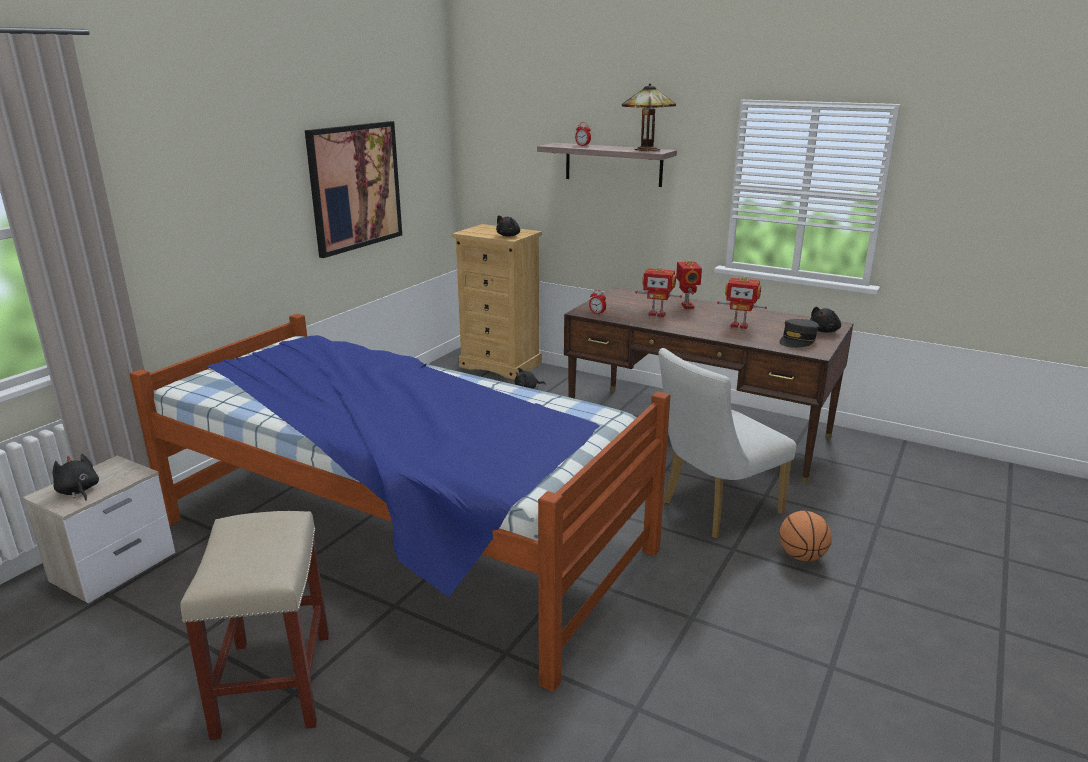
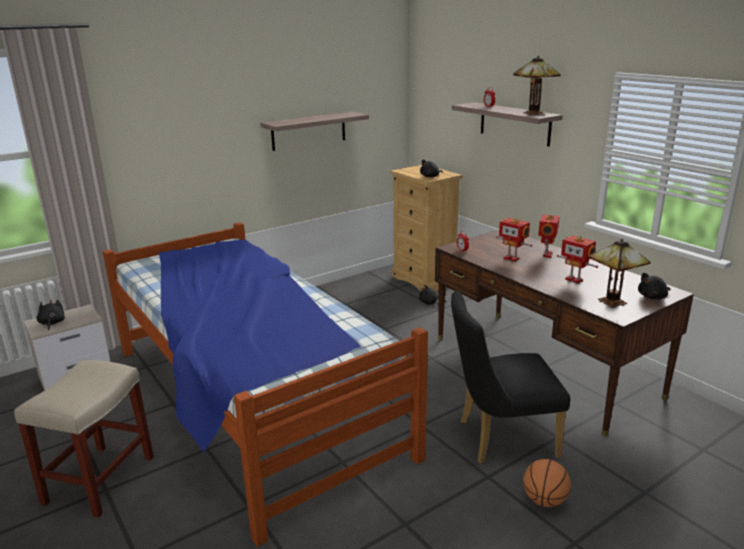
camera: 25 degrees right, 0 degrees up
(355, 187) = (309, 131): picture -> shelf
(714, 510) = (500, 438): white chair -> black chair
(797, 340) = (614, 302): grey cap -> table lamp

